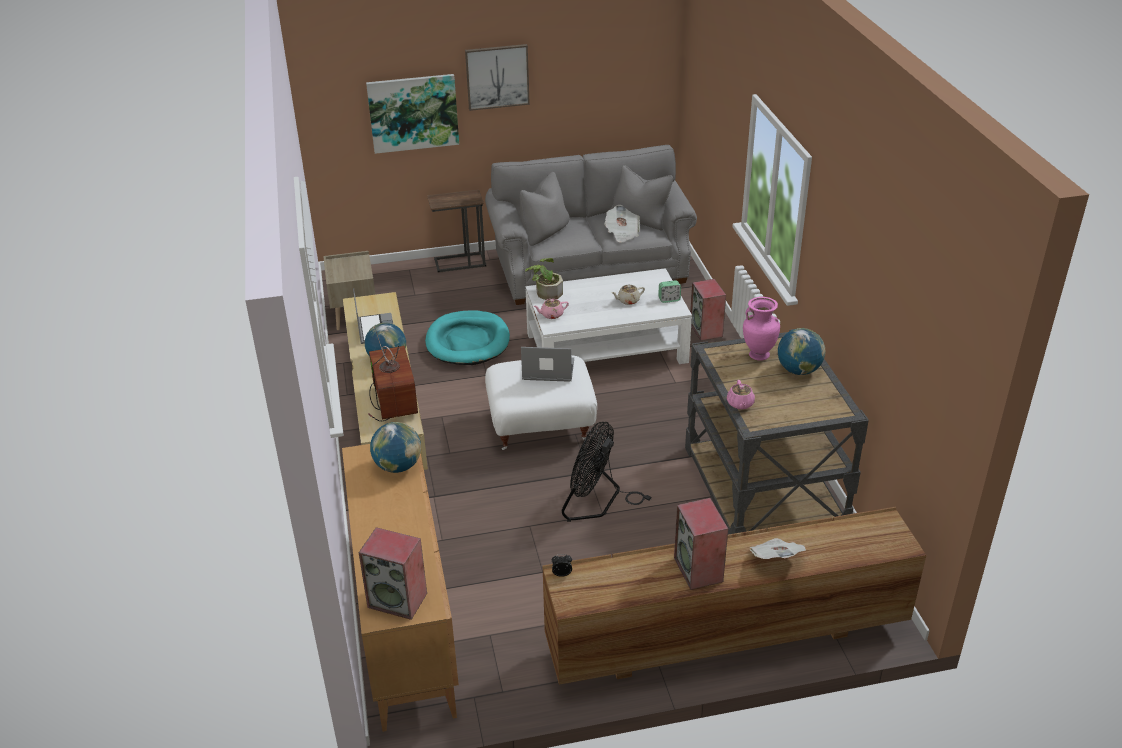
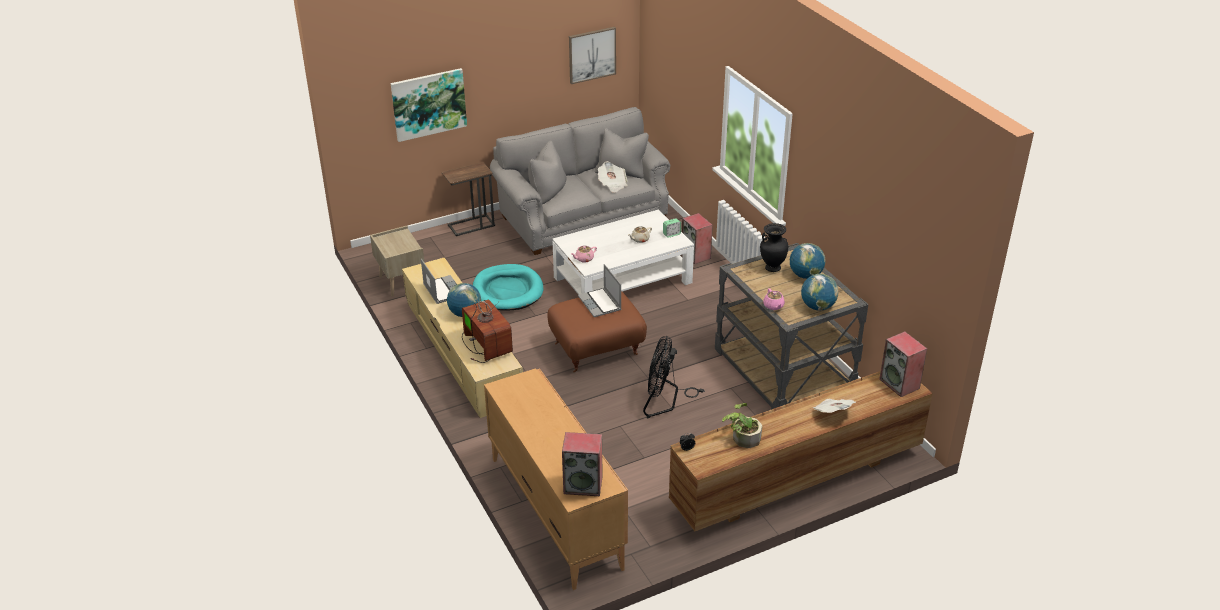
camera: 15 degrees left, 0 degrees up
(398, 466) = (535, 391): globe -> globe (817, 307)
(497, 76) = (495, 66): picture -> picture (592, 54)
(540, 427) = (596, 350): white ottoman -> brown ottoman
(546, 292) = (571, 241): potted plant -> potted plant (742, 438)
(547, 371) = (600, 304): laptop -> laptop turned 105 degrees counterclockwise
(699, 570) = (782, 429): speaker -> speaker (900, 384)
(758, 355) = (772, 268): pink vase -> black vase

